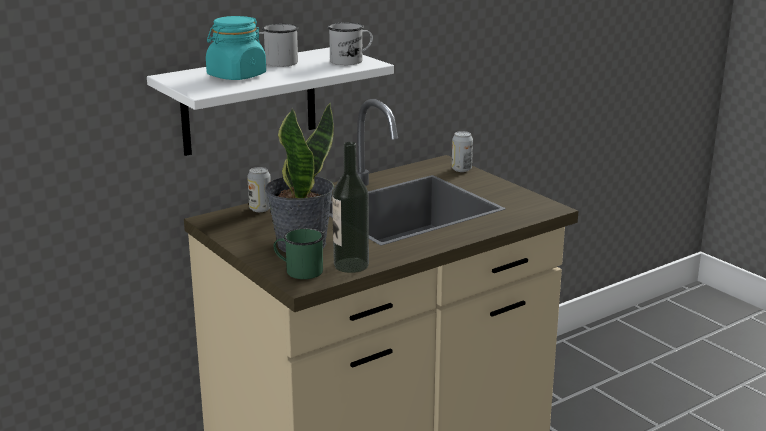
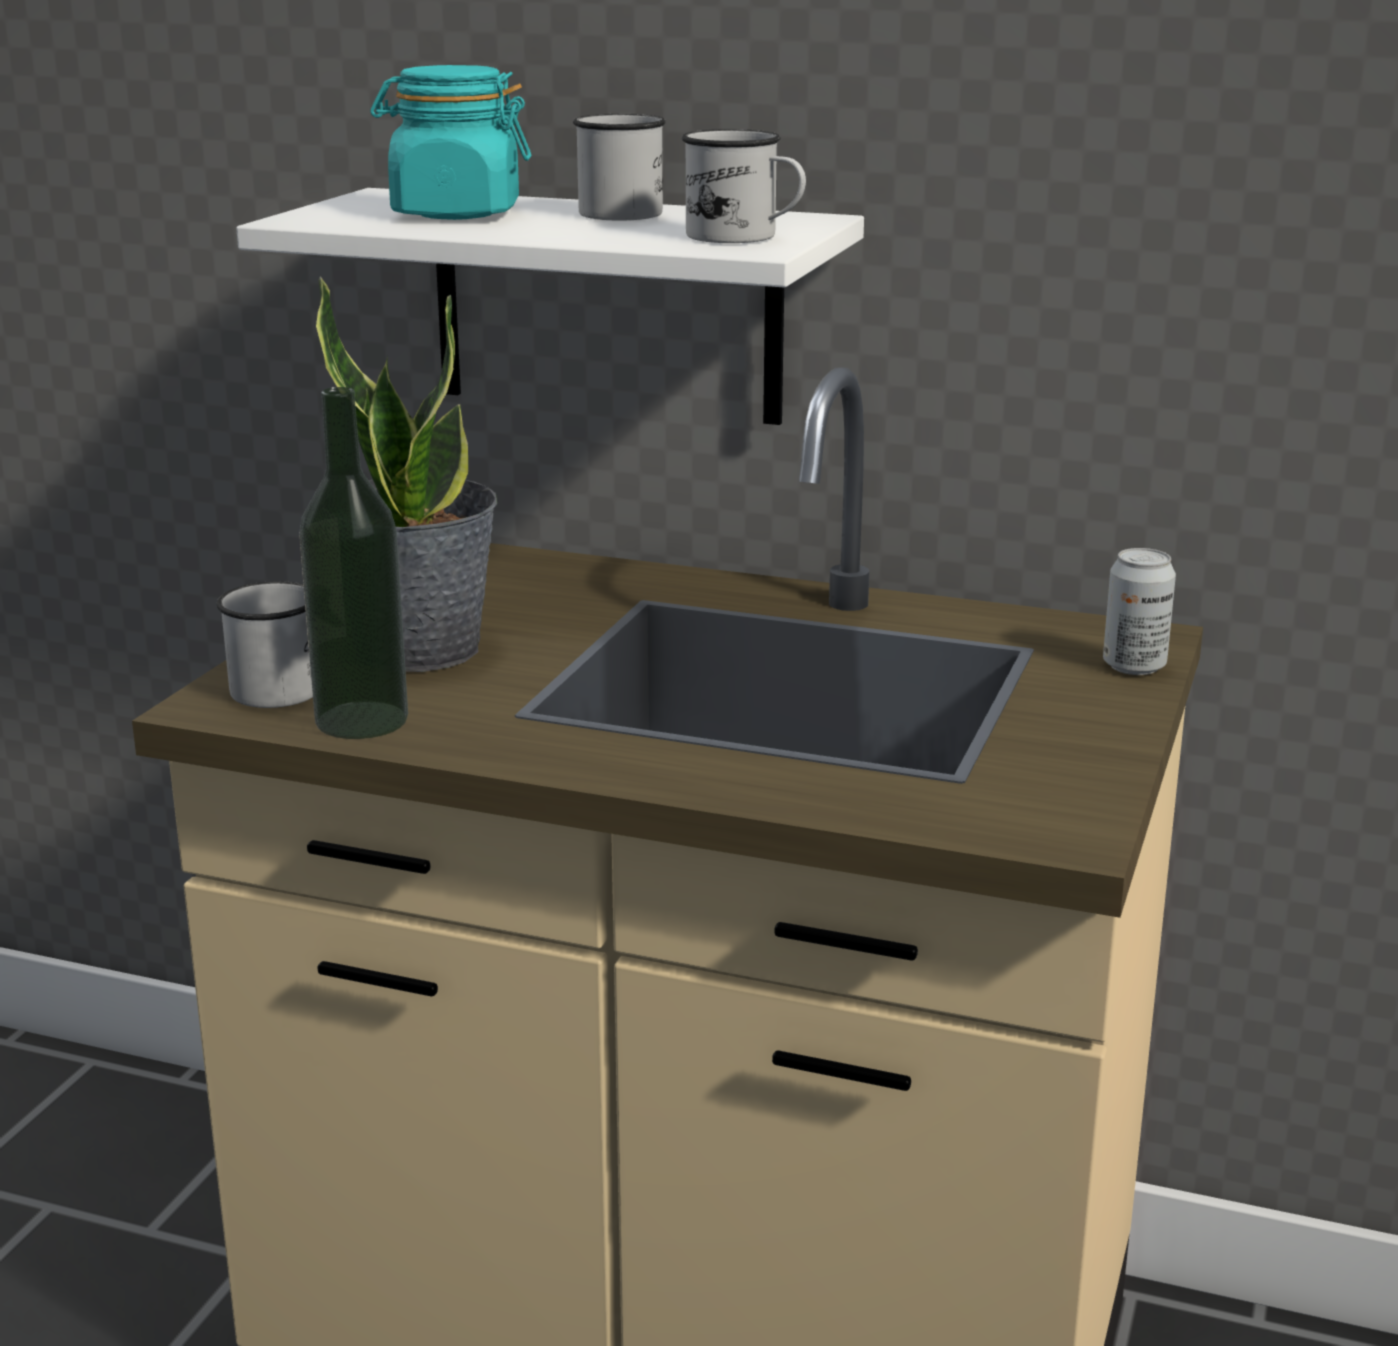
camera: 55 degrees right, 0 degrees up
(260, 209) = (552, 568): can -> none
(299, 271) = (274, 685): green mug -> white mug

